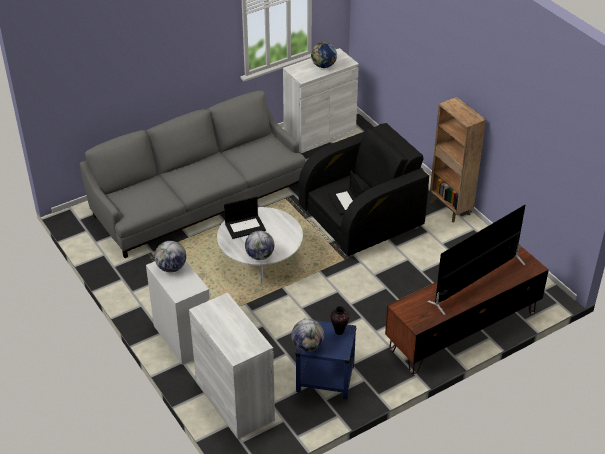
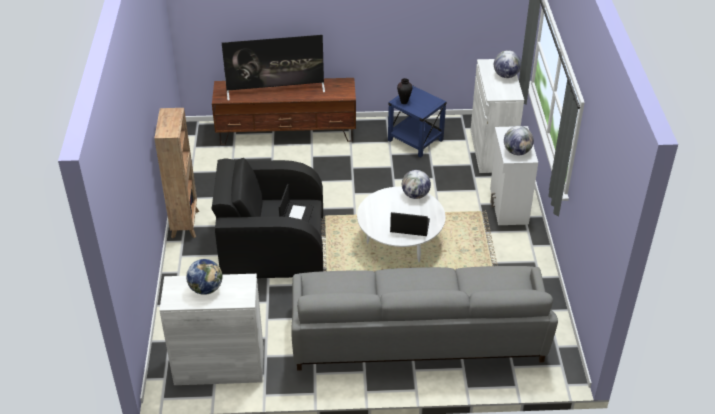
camera: 150 degrees left, 0 degrees up
(307, 346) = (434, 101): globe -> globe (506, 75)

